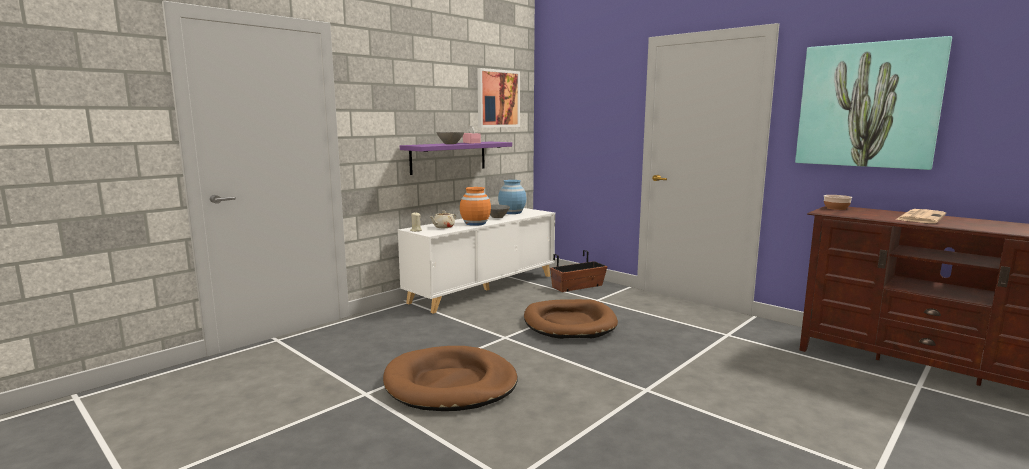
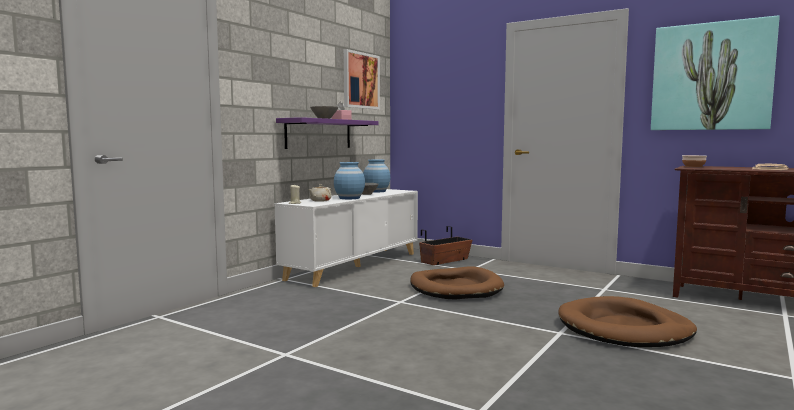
camera: 10 degrees left, 5 degrees down
(450, 384) = (369, 341): brown dog bed -> brown dog bed (624, 328)
(475, 223) = (349, 198): orange vase -> blue vase

